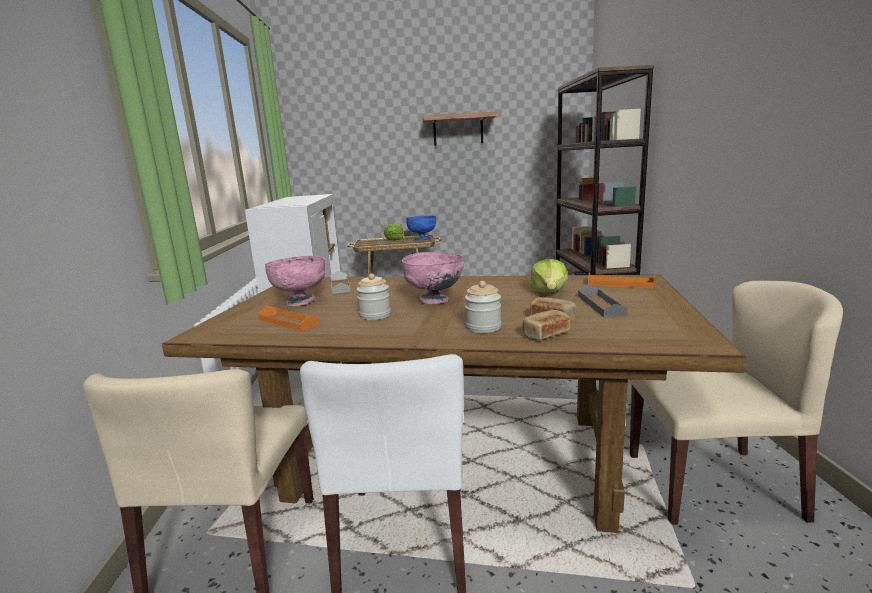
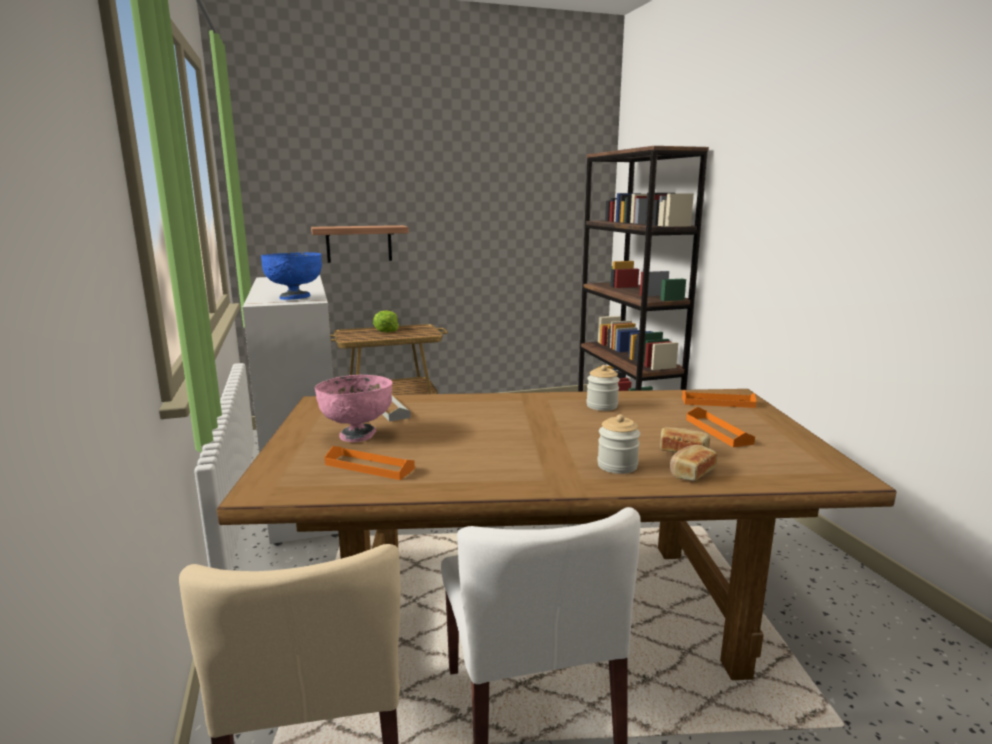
camera: 15 degrees left, 0 degrees up
(375, 315) = (474, 453): jar -> jar (602, 406)
(422, 239) = (423, 331): blue bowl -> blue bowl (295, 298)
(434, 301) = (529, 430): pink bowl -> none
(458, 130) = (464, 194): shelf -> shelf (359, 243)
(549, 292) = (651, 415): lettuce -> none
(600, 305) = (718, 431): grey tray -> orange tray
(712, 484) = (819, 614): beige chair -> none

